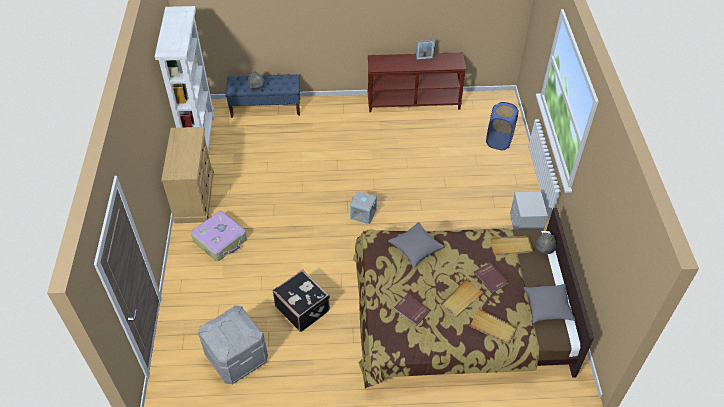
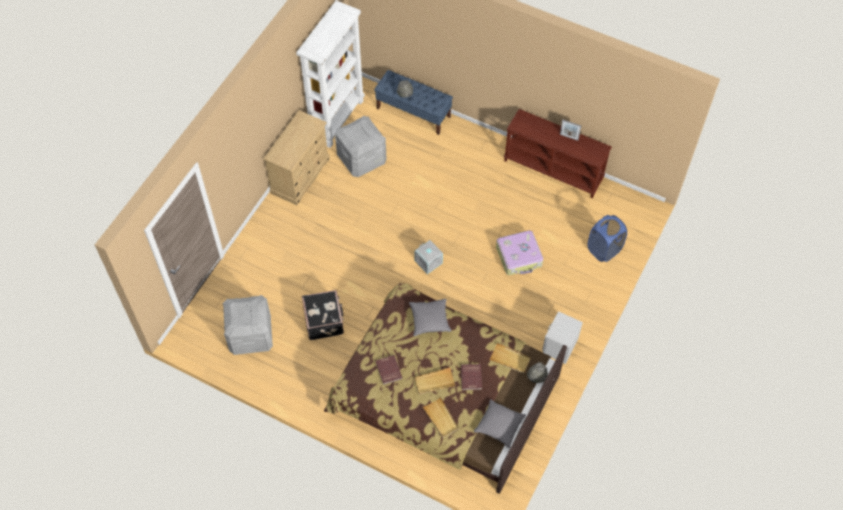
camera: 30 degrees right, 10 degrees up
(220, 240) = (297, 228): suitcase -> suitcase (519, 257)
(244, 160) = (362, 159): none -> grey storage box

